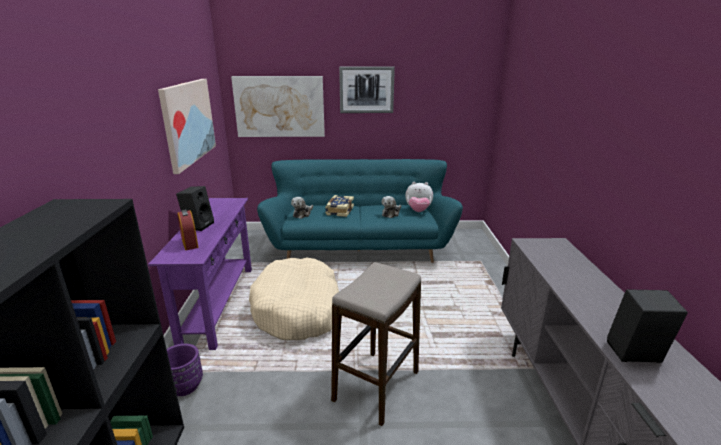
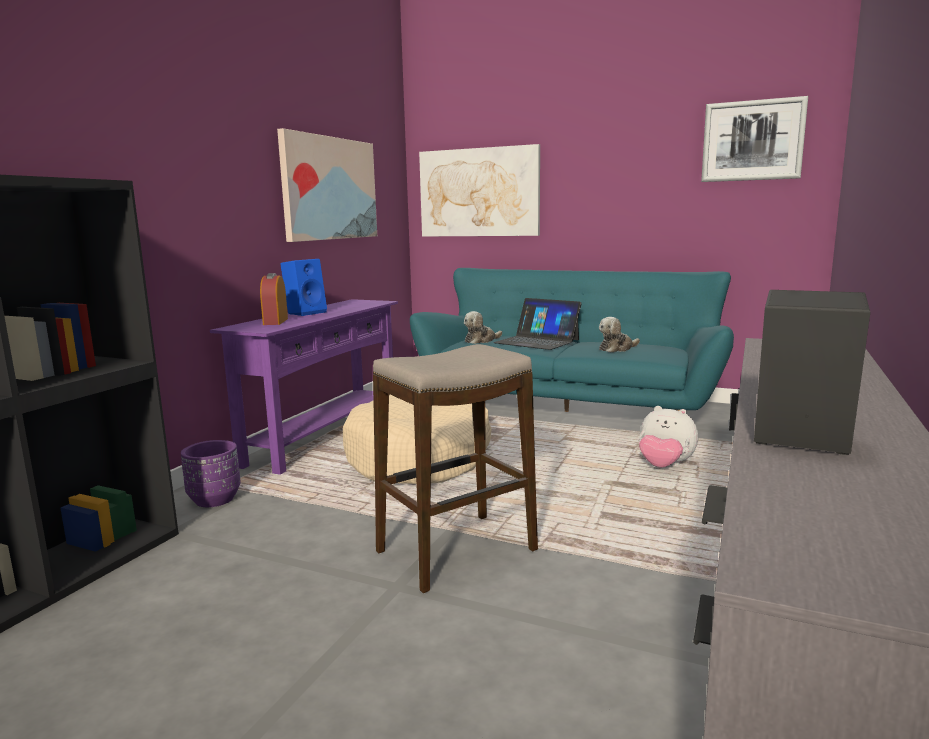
camera: 25 degrees right, 10 degrees down
(198, 225) = (306, 313): black speaker -> blue speaker
(339, 211) = (537, 341): book -> laptop
(366, 90) = (605, 162): picture -> picture (752, 141)
(418, 211) = (667, 350): plush toy -> plush toy (665, 466)

